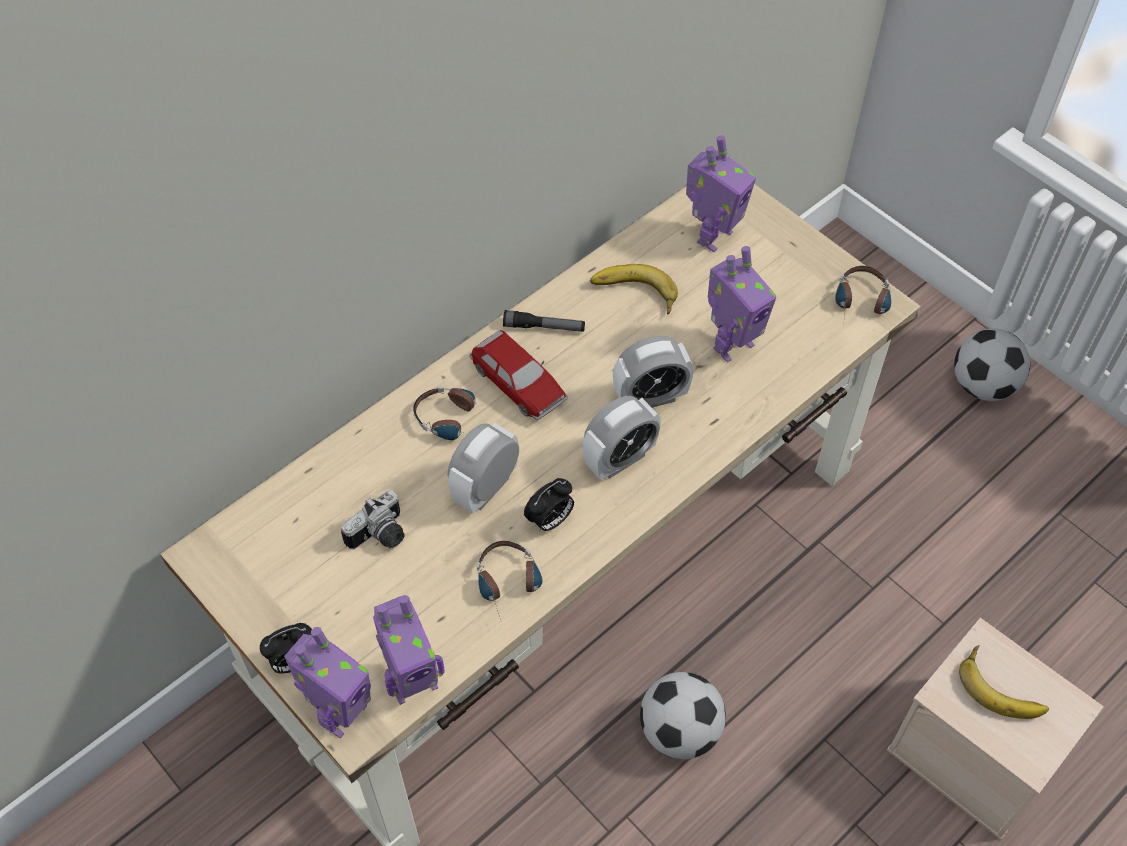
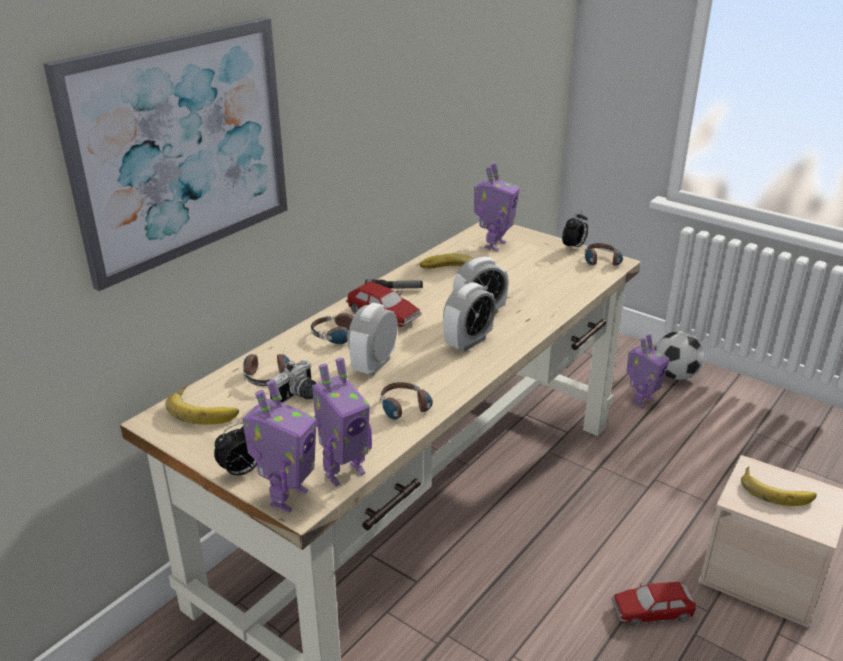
camera: 10 degrees left, 25 degrees down
(224, 263) = (182, 147): none -> picture
(262, 542) = (204, 409): none -> banana
(347, 483) = (267, 373): none -> headphones
(550, 521) = (427, 376): alarm clock -> alarm clock (574, 247)
(679, 731) = (537, 592): football -> none
(731, 345) = (525, 286): toy robot -> toy robot (641, 401)
(813, 783) = (652, 611): none -> toy car

